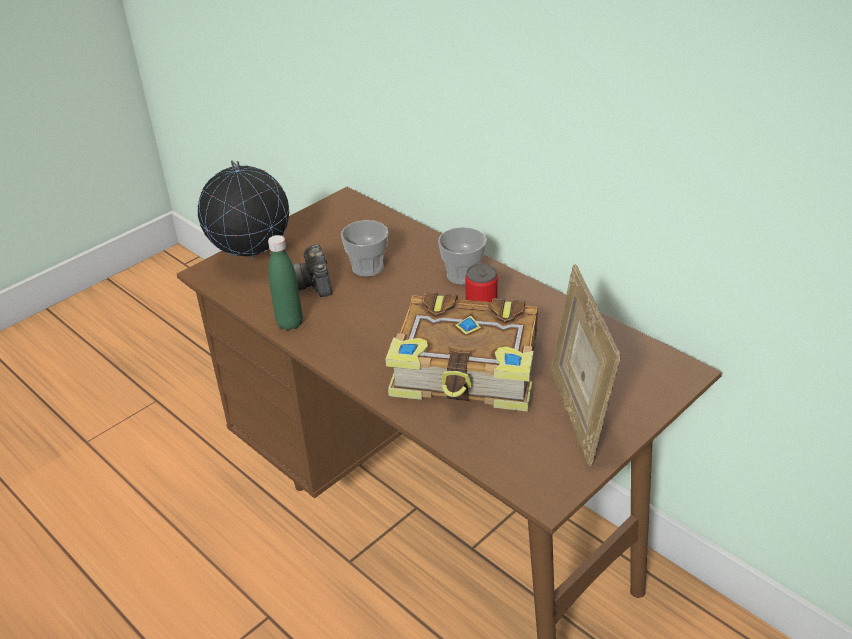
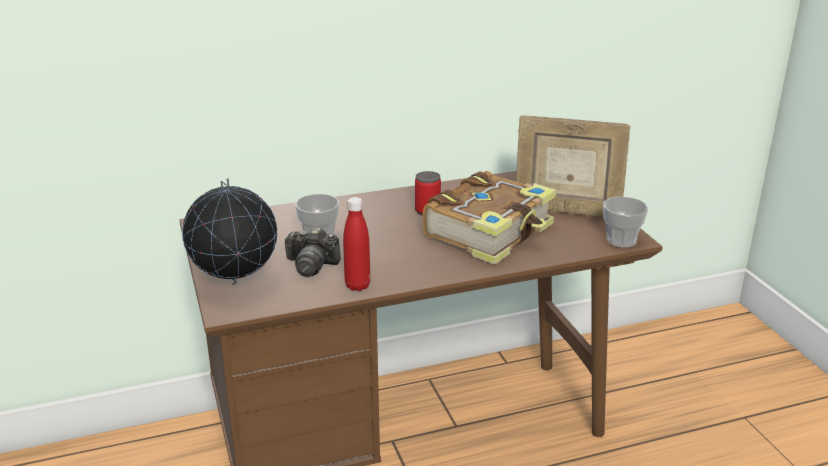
camera: 65 degrees left, 10 degrees down
(290, 323) = (357, 286): green bottle -> red bottle
(462, 275) = (376, 206): cup -> cup (621, 240)

